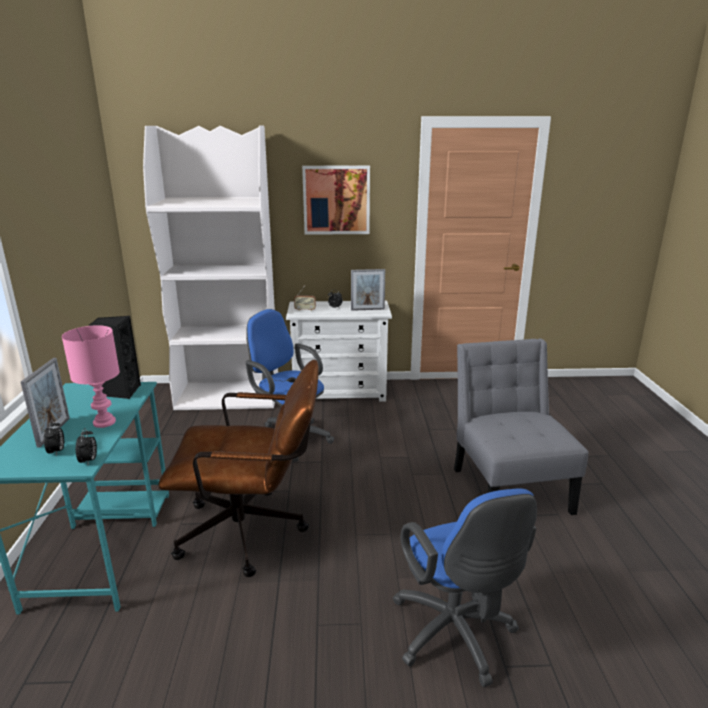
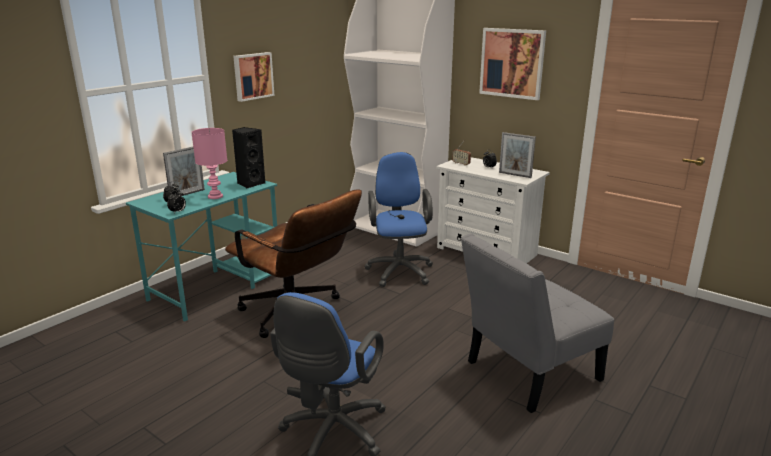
camera: 40 degrees right, 0 degrees up
(45, 247) = (252, 76): none -> picture
(508, 486) = (527, 373): grey chair -> grey chair turned 150 degrees counterclockwise

